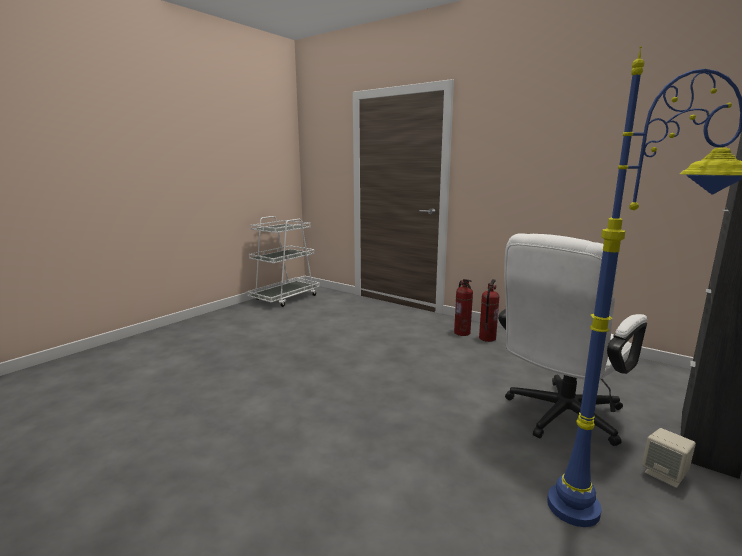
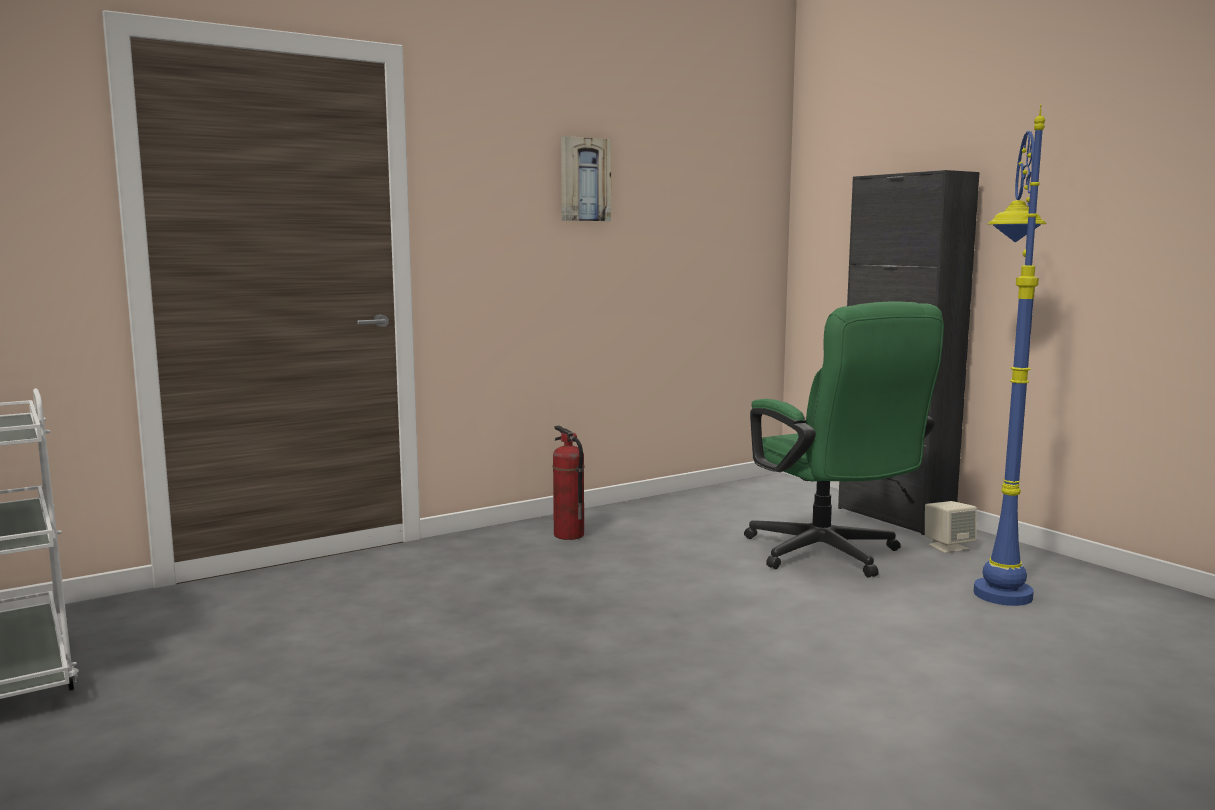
camera: 70 degrees left, 5 degrees down
(462, 333) = (528, 544): fire extinguisher -> none
(555, 138) = (584, 180): none -> picture
(558, 417) = (830, 556): white office chair -> green office chair

